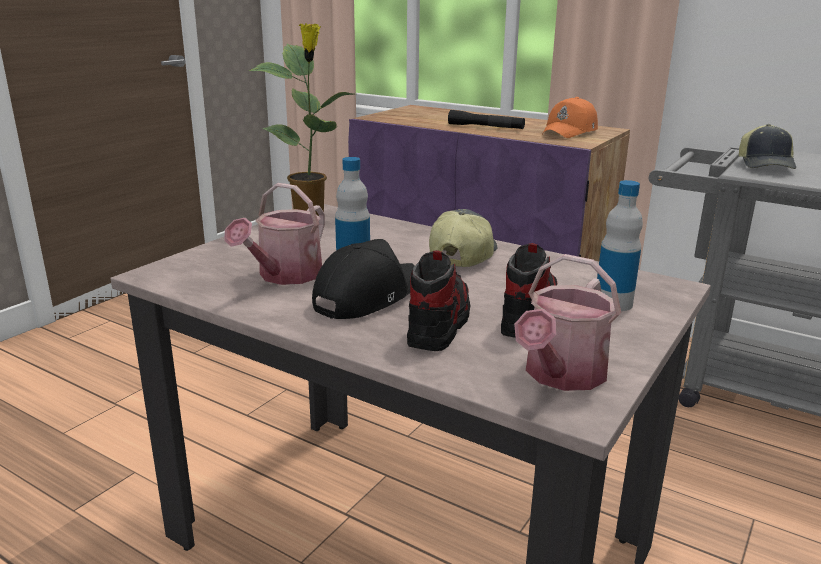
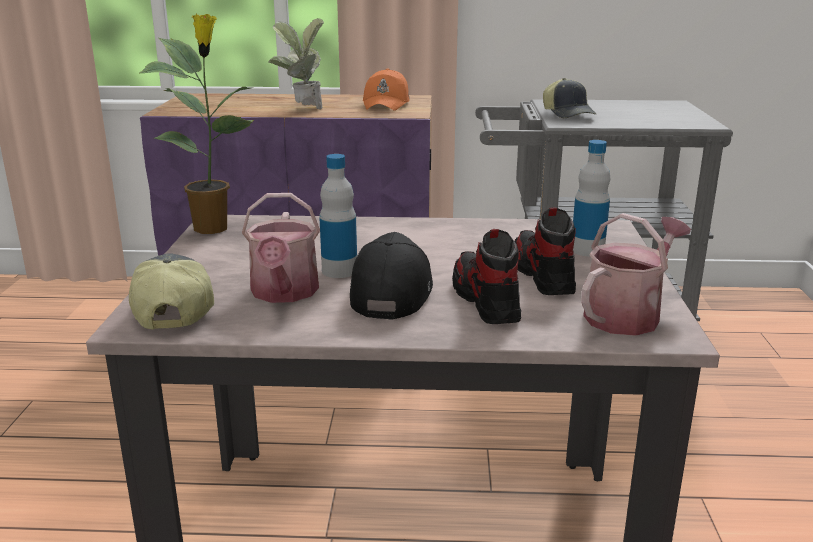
camera: 30 degrees left, 0 degrees up
(461, 255) = (417, 237): cap -> cap (172, 309)
(485, 127) = (302, 109): black flashlight -> potted plant
(561, 375) = (627, 314): watering can -> watering can turned 135 degrees counterclockwise

